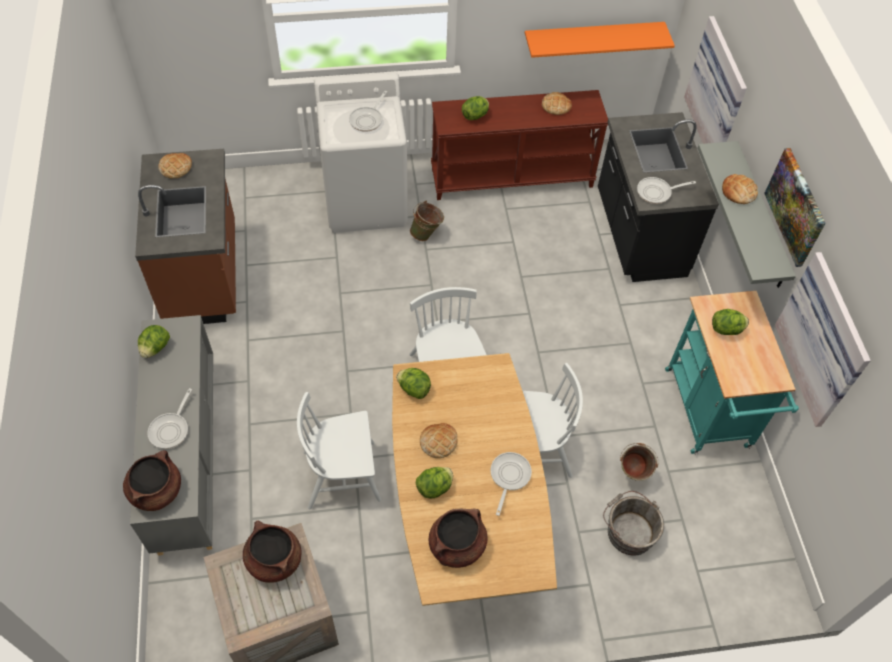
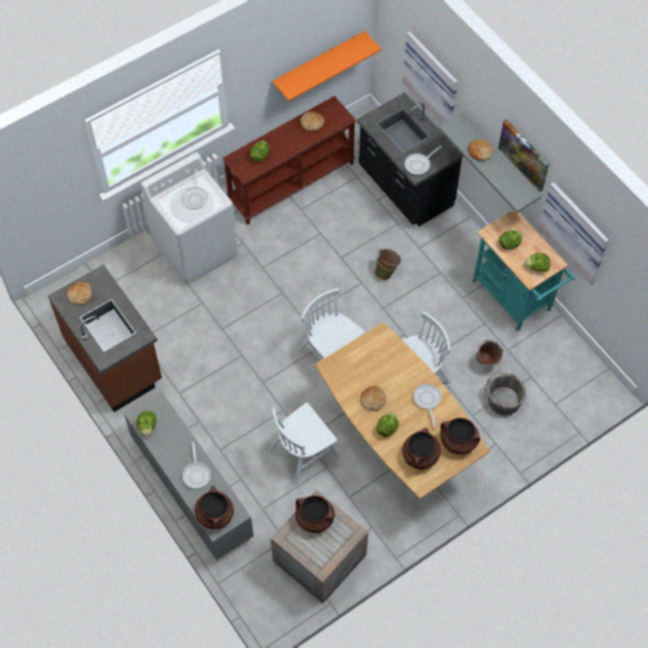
camera: 25 degrees left, 5 degrees up
(413, 389) = (337, 373): lettuce -> lettuce (537, 267)
(427, 234) = (256, 255): green bucket -> green bucket (387, 272)
(519, 552) = (458, 441): none -> brown cooking pot

